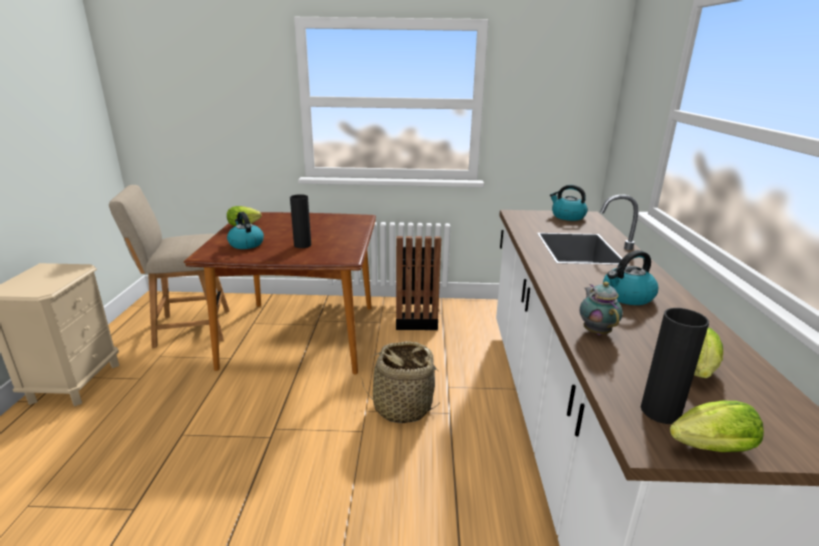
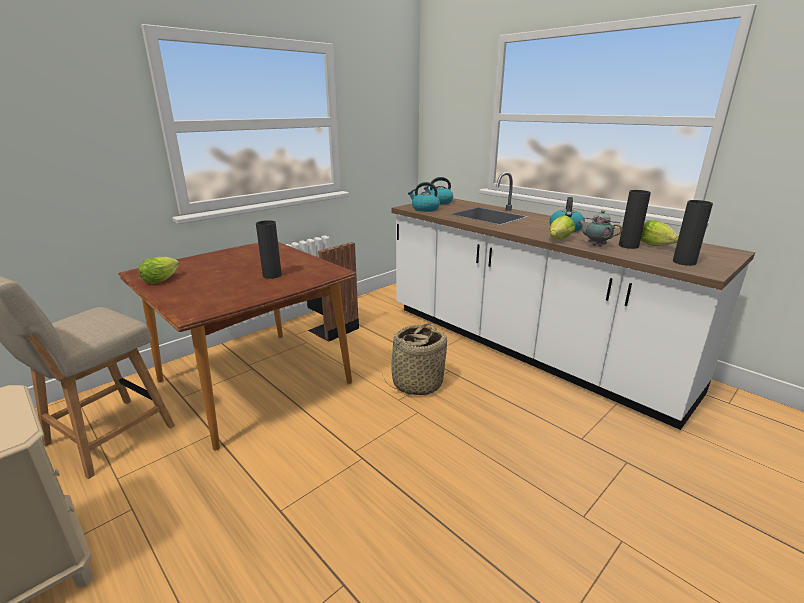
camera: 45 degrees left, 0 degrees up
(246, 244) = (211, 291): kettle -> kettle (425, 209)
(647, 352) = (628, 246): none -> black vase
(707, 449) = (719, 266): lettuce -> lettuce (558, 240)

